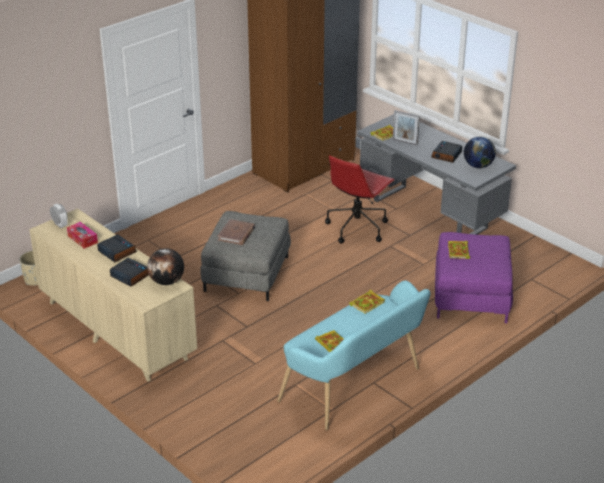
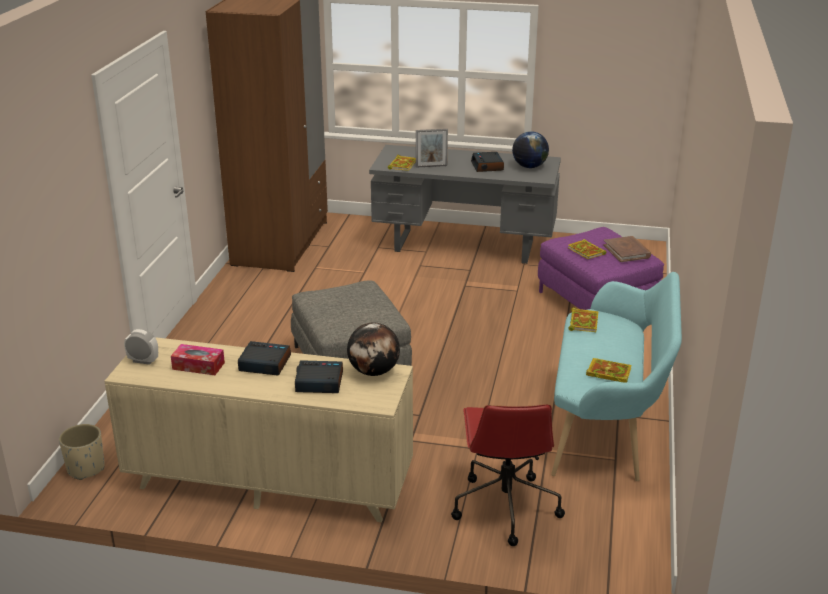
camera: 35 degrees left, 5 degrees down
(236, 234) = (343, 310): brown book -> brown book (627, 251)
(357, 227) = (410, 280): red office chair -> red office chair (505, 506)

